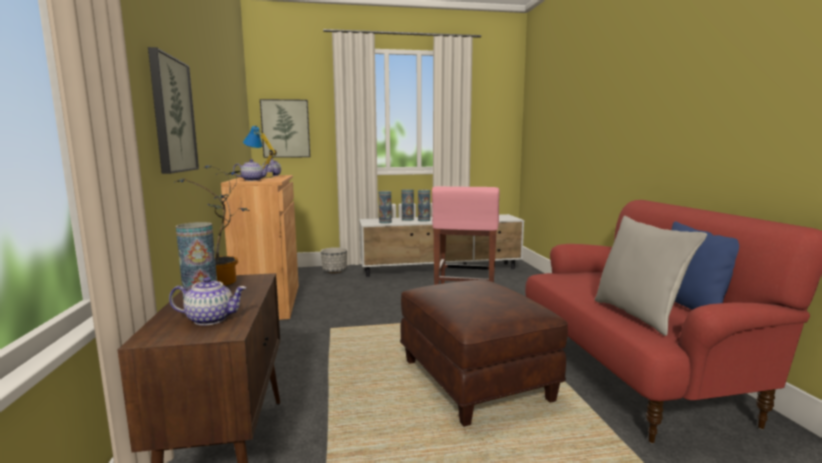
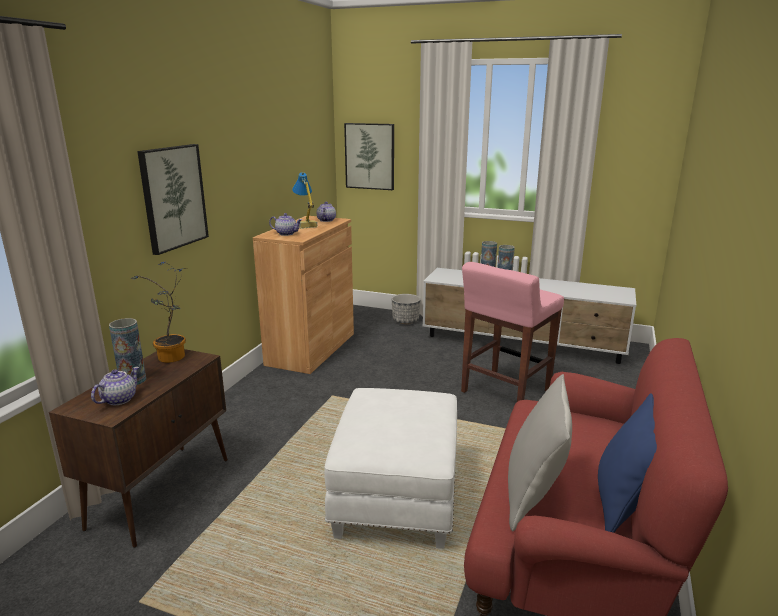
camera: 30 degrees right, 10 degrees up
(211, 319) = (119, 399): teapot -> teapot turned 90 degrees counterclockwise
(385, 222) = (455, 279): vase -> none
(473, 380) = (395, 496): brown ottoman -> white ottoman

